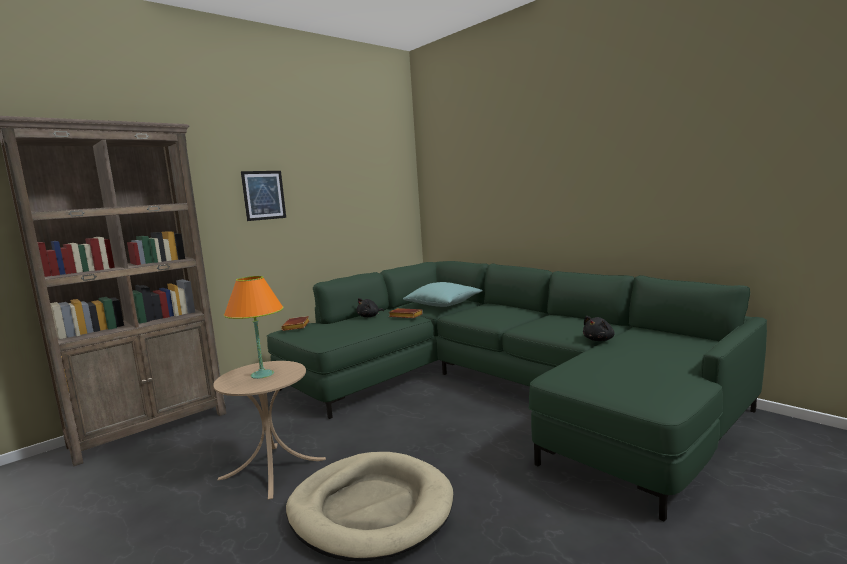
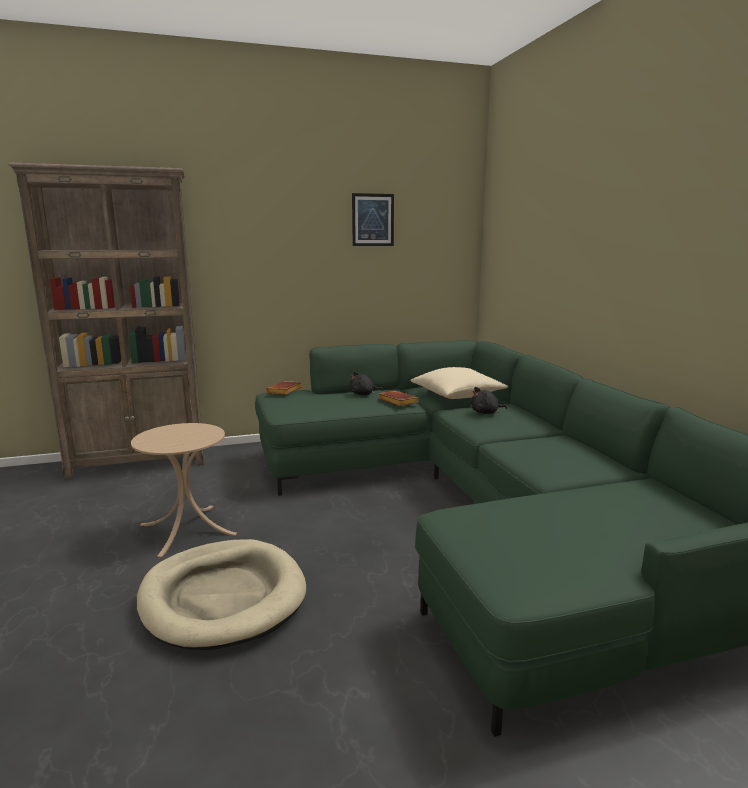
camera: 25 degrees right, 5 degrees up
(262, 374) = (181, 436): orange table lamp -> none
(264, 195) = (278, 244): picture -> picture (373, 220)
(443, 304) = (457, 395): turquoise pillow -> beige pillow
(599, 340) = (573, 484): black plush toy -> black plush toy (486, 413)

